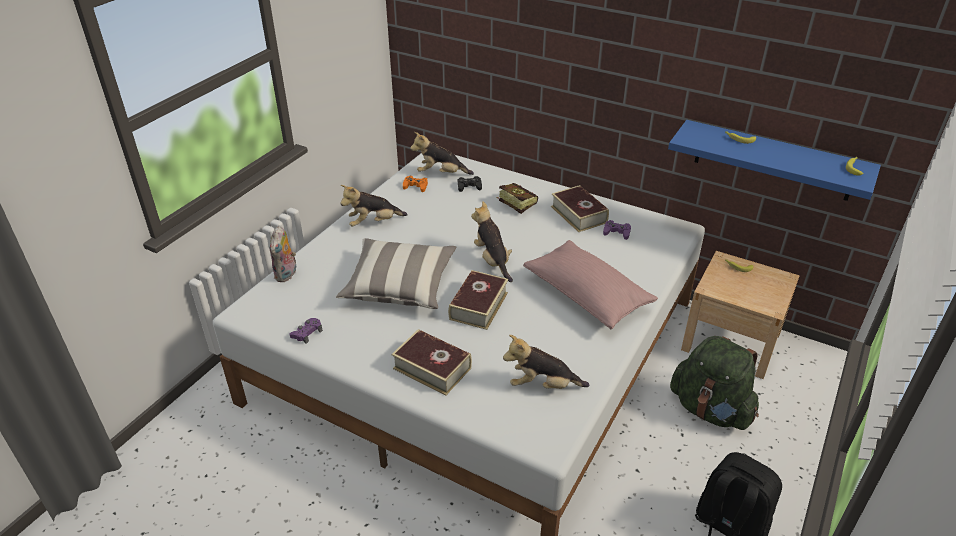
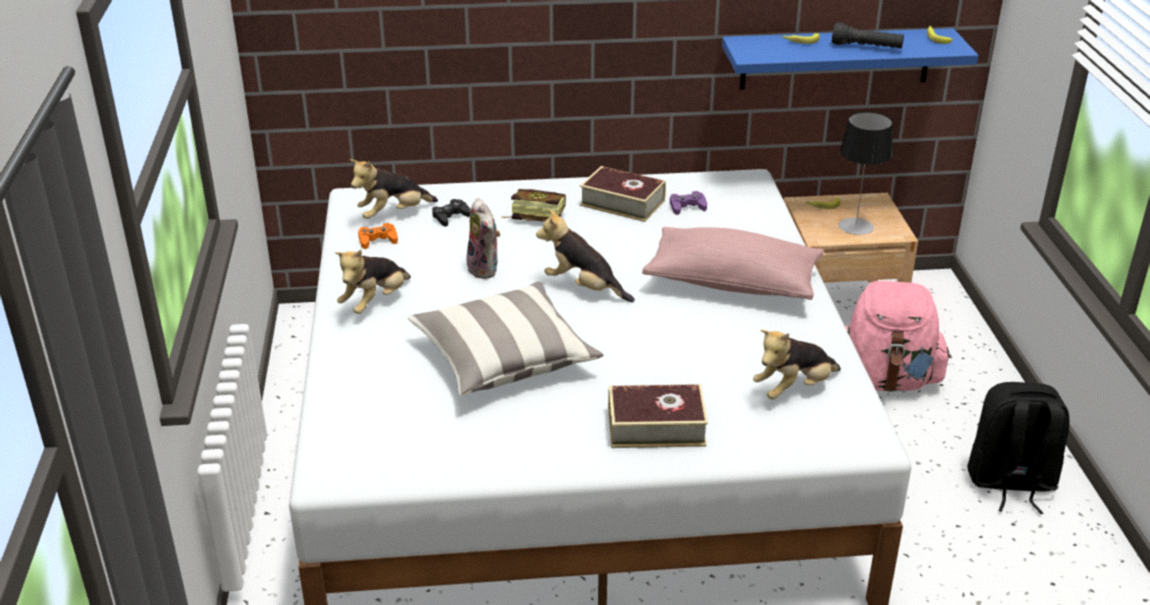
camera: 35 degrees left, 5 degrees down
(287, 275) = (333, 407): plush toy -> plush toy (485, 269)
(307, 333) = (452, 459): purple game controller -> none
(478, 306) = (627, 341): book -> none
(710, 409) = (885, 380): green backpack -> pink backpack
(745, 291) = (856, 226): none -> table lamp
(784, 159) = (866, 47): none -> black flashlight

